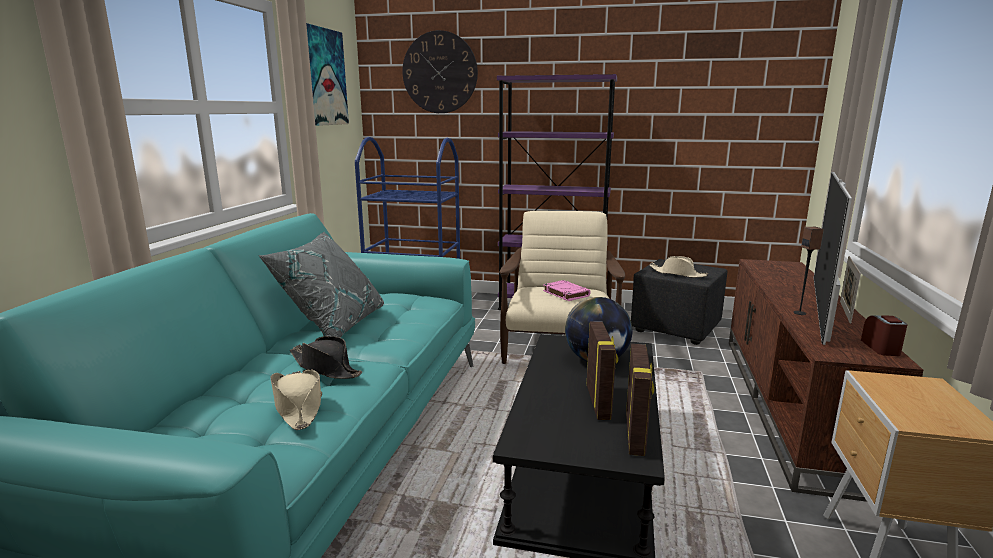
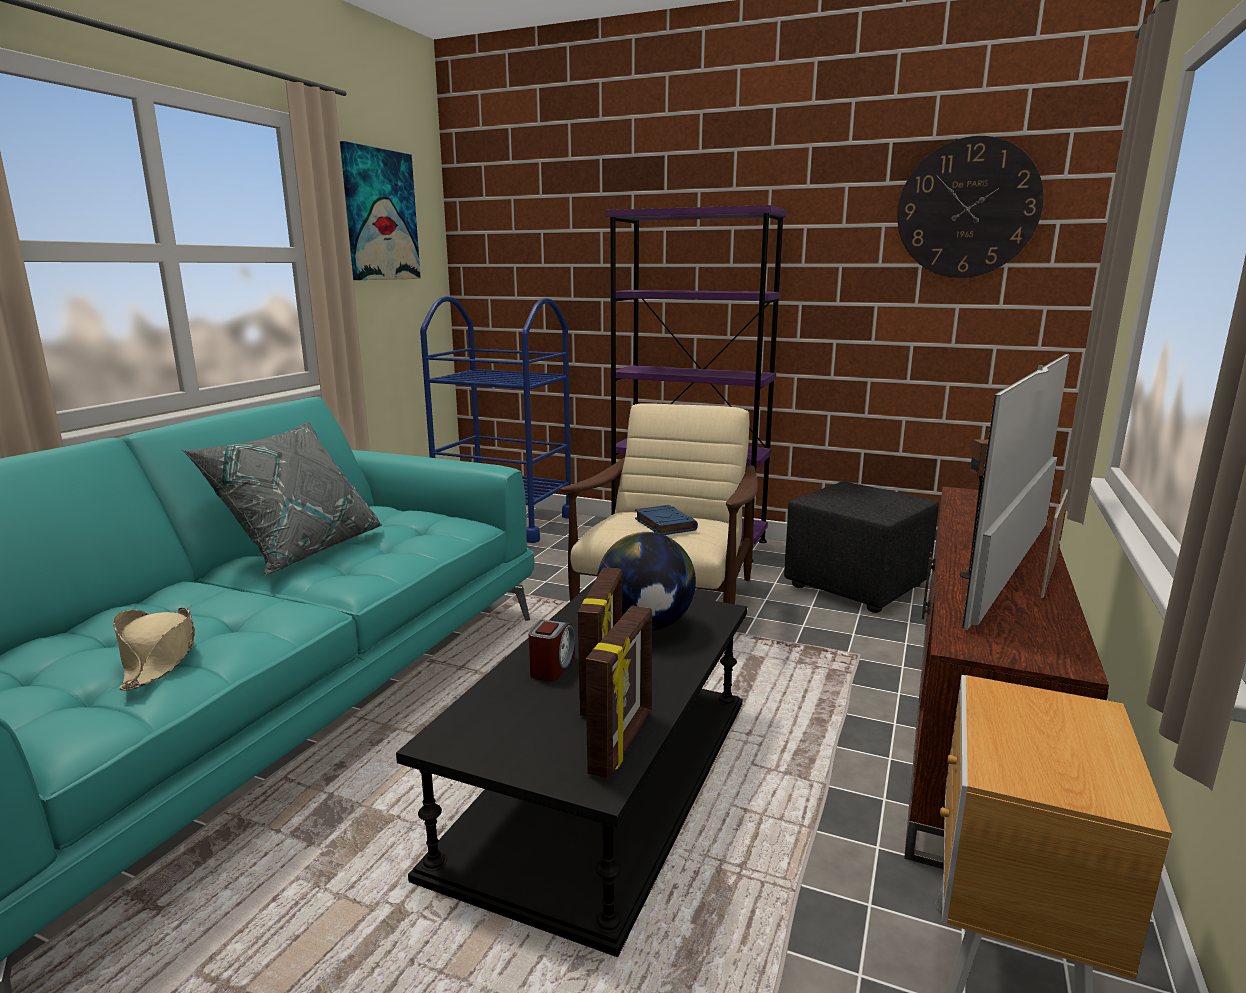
camera: 10 degrees right, 0 degrees up
(326, 367) = (239, 607): black hat -> none
(440, 72) = (546, 207): wall clock -> wall clock (967, 208)
(565, 293) = (664, 524): pink book -> blue book
(678, 273) = (853, 504): beige hat -> none
(881, 348) = (1062, 642): alarm clock -> alarm clock (552, 667)

